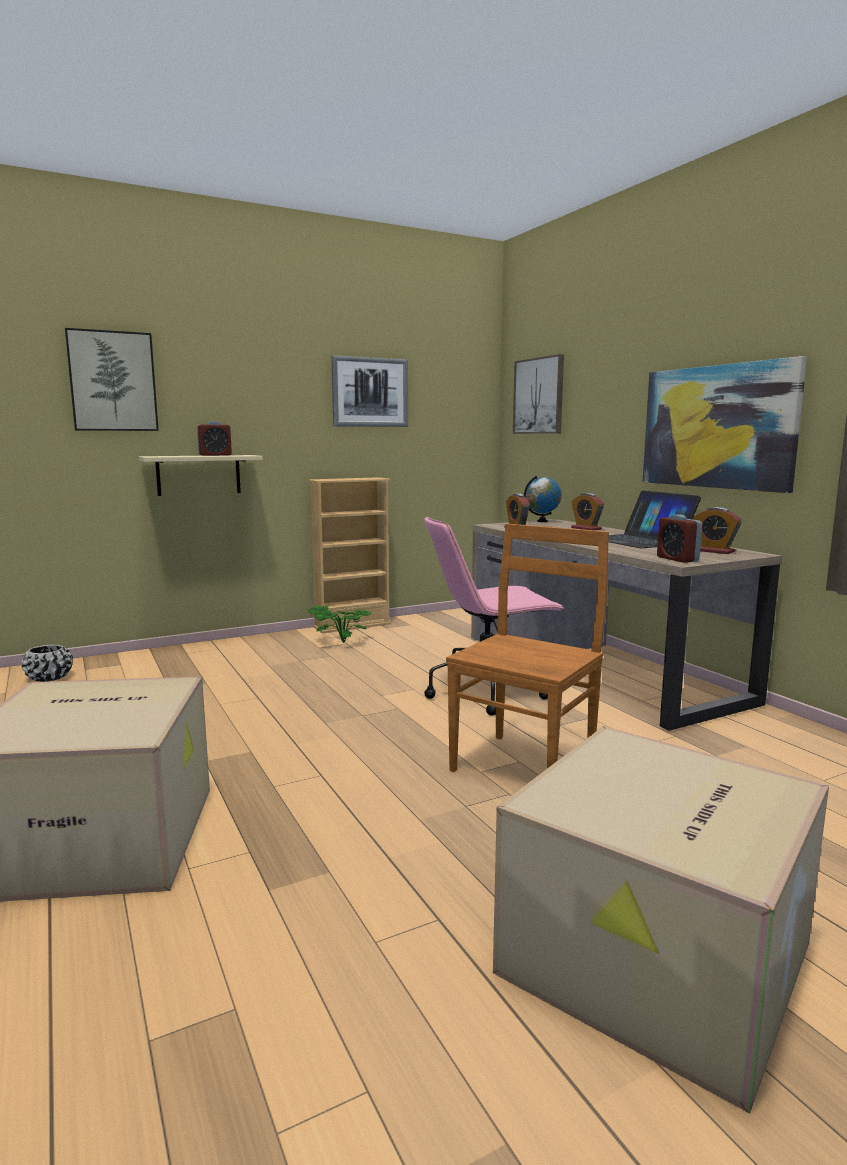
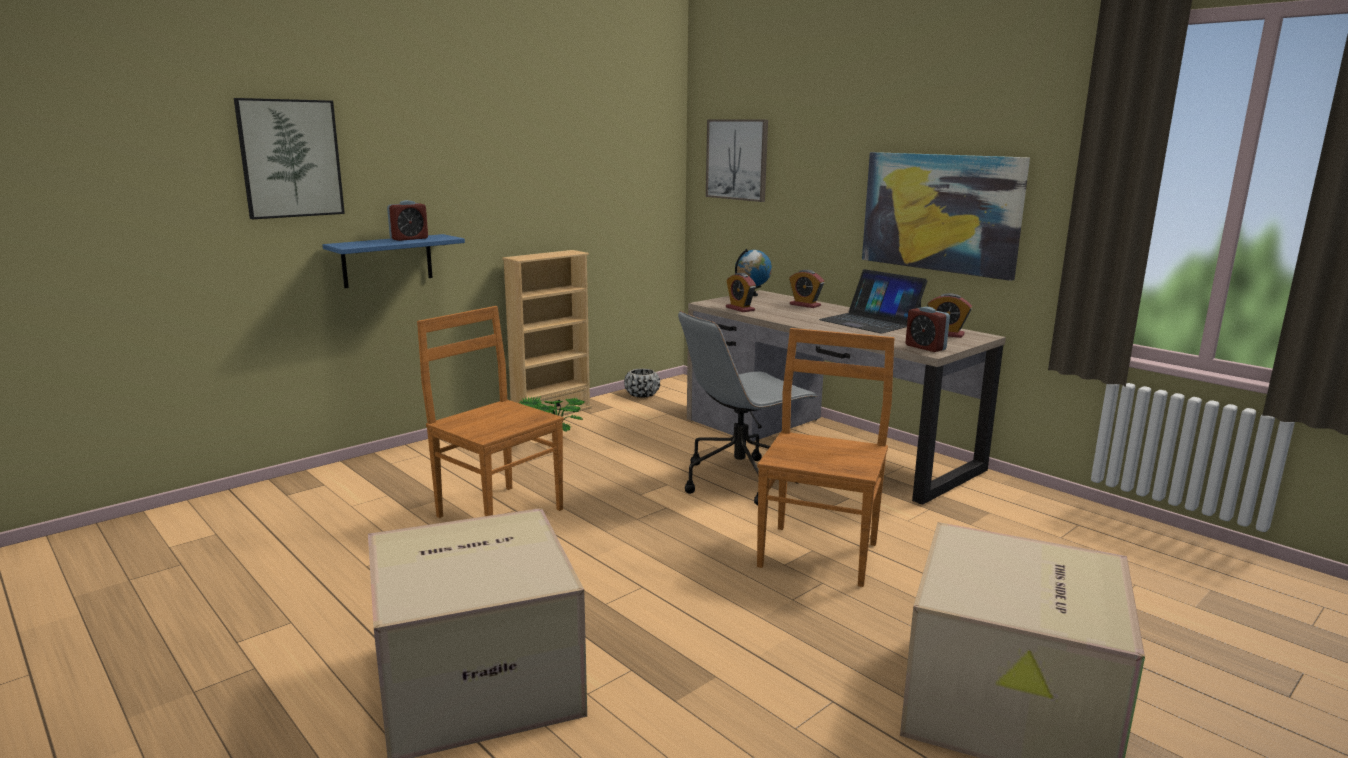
camera: 15 degrees left, 5 degrees up
(49, 678) = (252, 510): black planter -> black planter (641, 395)
(198, 475) = (387, 260): beige shelf -> blue shelf
(242, 697) = (498, 512): none -> brown chair
(370, 392) = (561, 156): picture -> none
(488, 691) = (740, 479): pink office chair -> grey office chair

